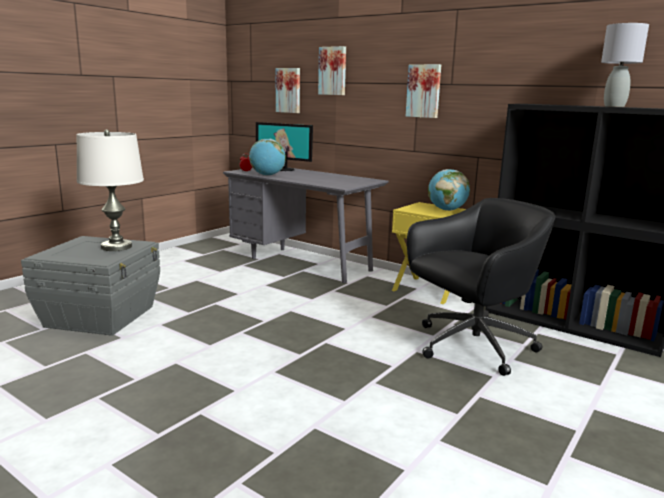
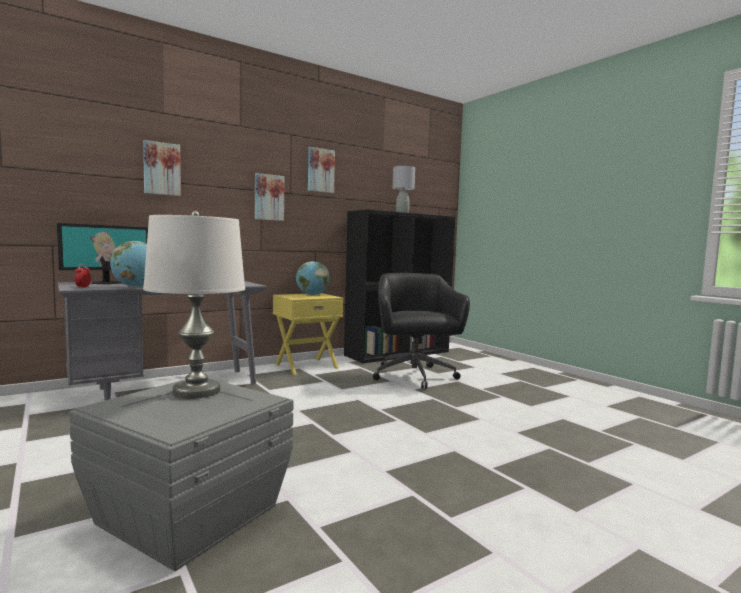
camera: 70 degrees left, 10 degrees down
(289, 90) = (88, 185): picture -> picture (320, 170)

